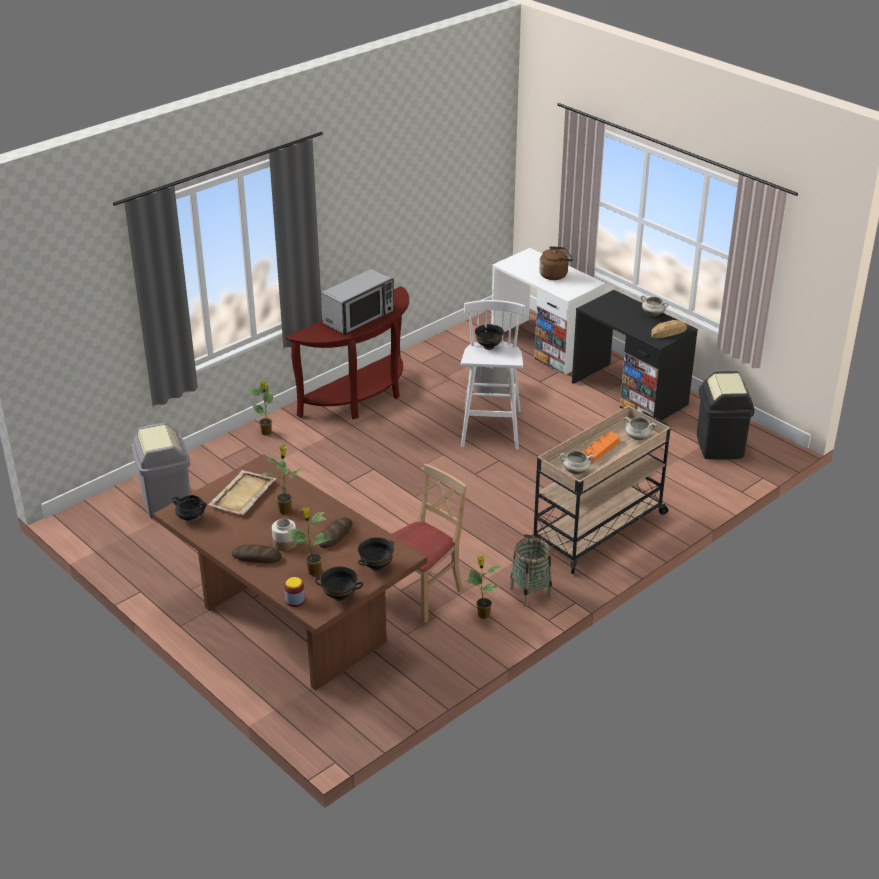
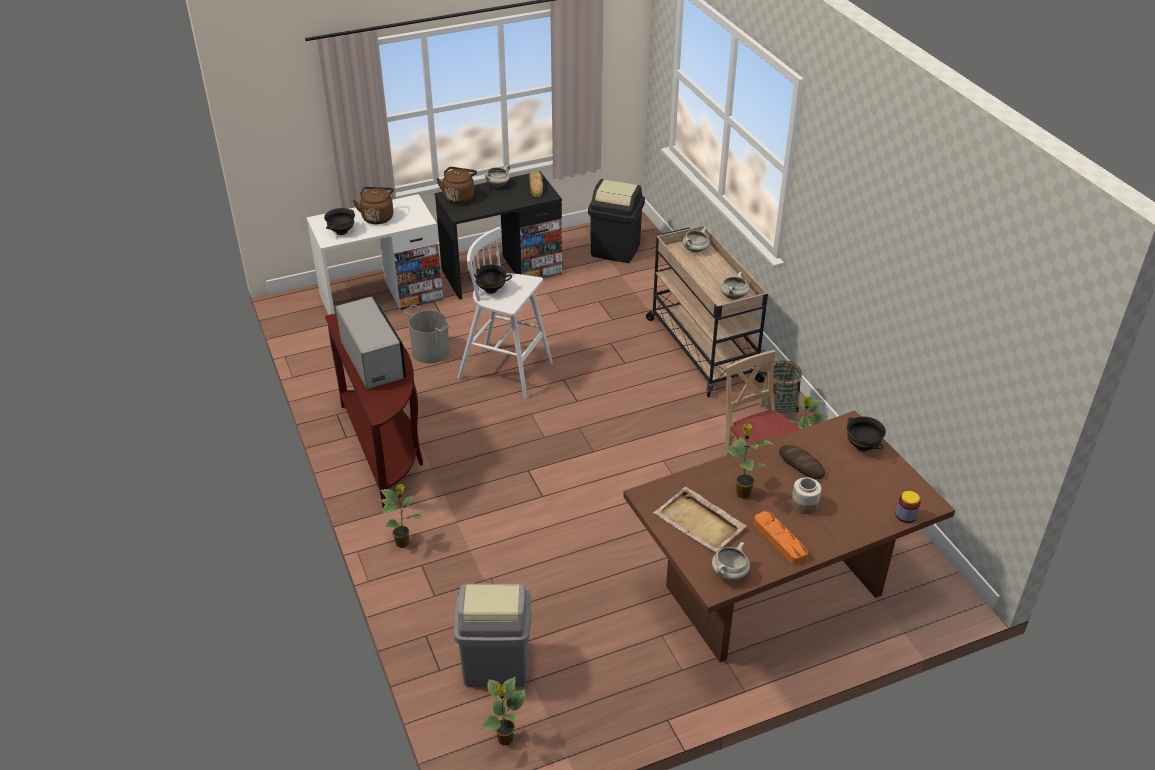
camera: 70 degrees left, 5 degrees up
(190, 517) = (729, 574): black cooking pot -> white cooking pot
(256, 557) = (822, 531): bread -> none
(313, 572) = (860, 493): potted plant -> potted plant (505, 740)
(340, 596) = (905, 481): black bowl -> black bowl (341, 231)
(600, 450) = (706, 275): orange tray -> orange tray (779, 540)
(617, 301) = (459, 197): none -> brown kettle

